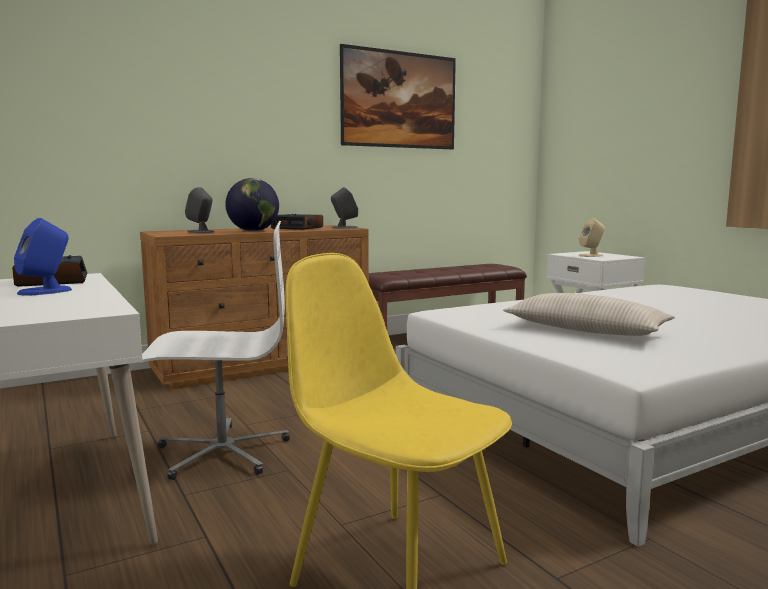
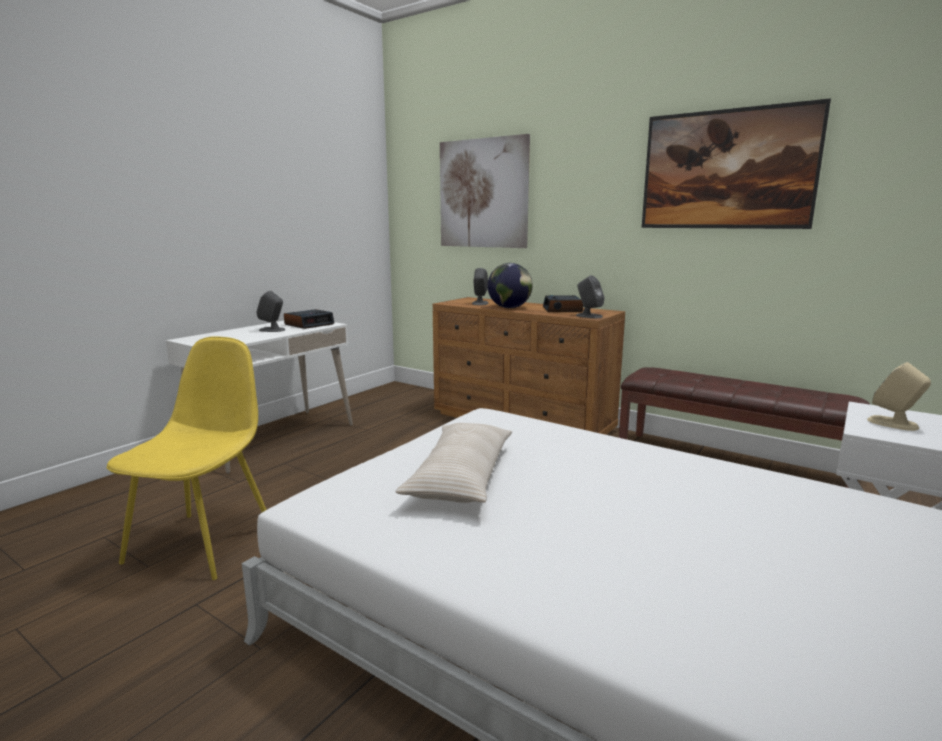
camera: 65 degrees right, 5 degrees up
(46, 291) = (272, 330): blue speaker -> grey speaker
(149, 95) = (483, 194): none -> picture
(222, 451) = (347, 455): white office chair -> none

